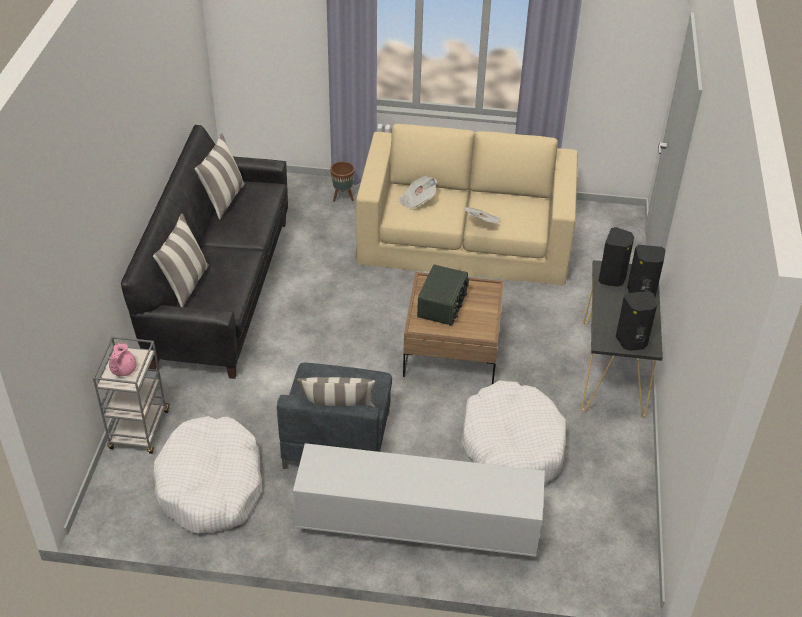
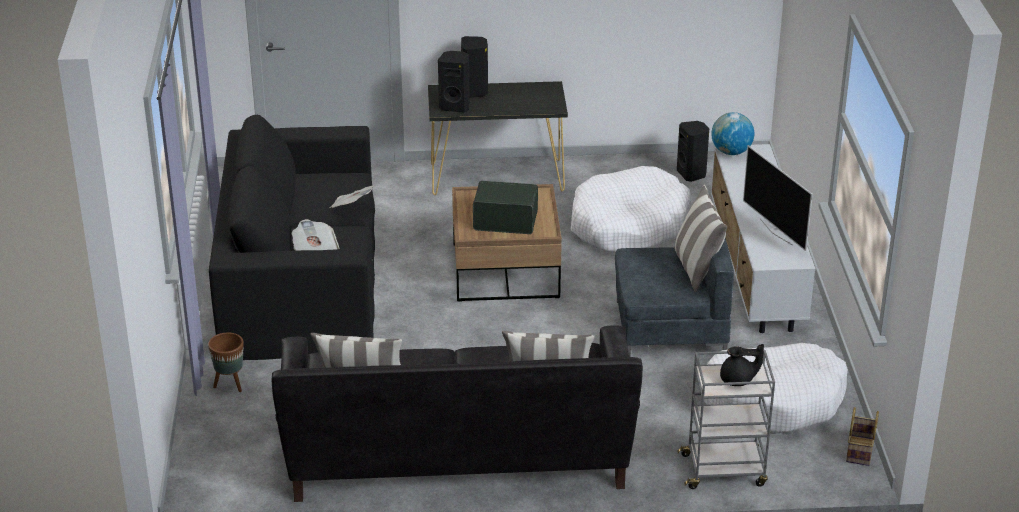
camera: 100 degrees left, 10 degrees down
(120, 526) = (860, 451): none -> basket
(122, 370) = (738, 380): pink teapot -> black teapot
(364, 478) = (777, 232): none -> television
(465, 237) = (299, 279): beige sofa -> black sofa
(528, 481) = (731, 152): none -> globe
(632, 342) = (547, 95): black speaker -> black speaker (692, 174)

